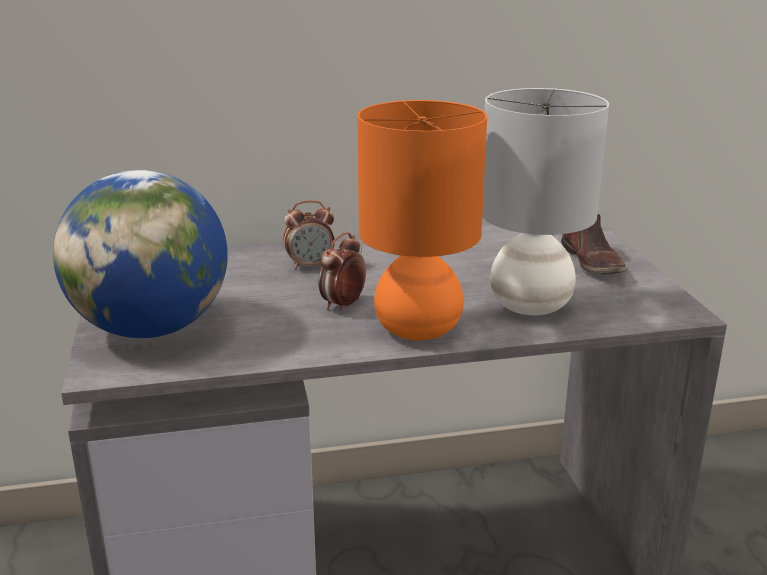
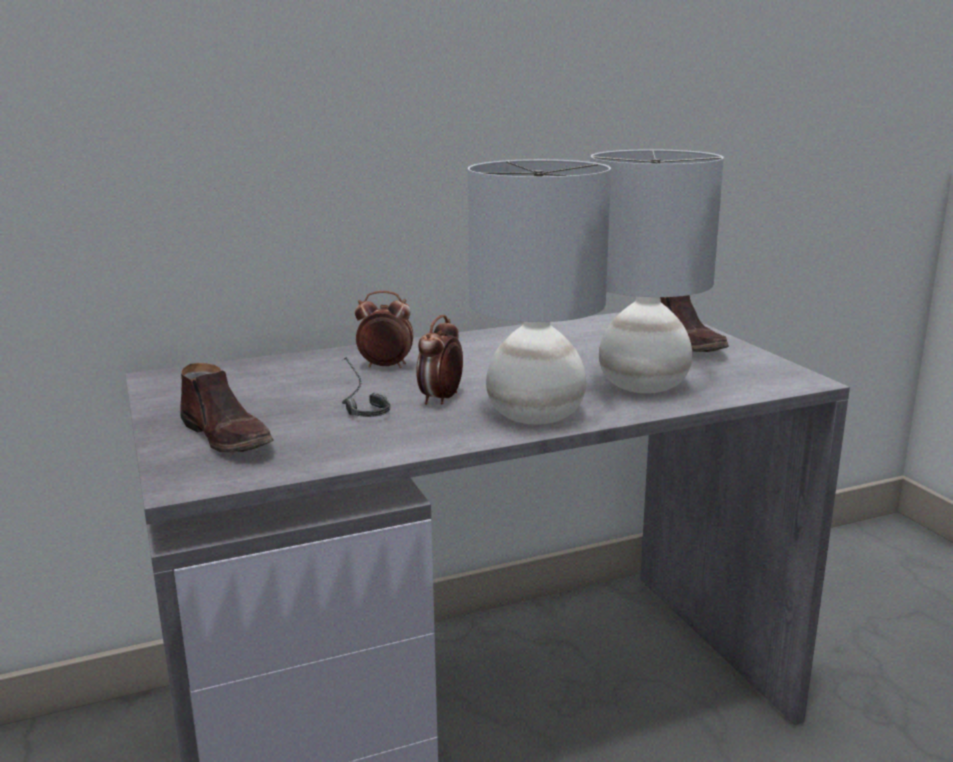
camera: 10 degrees left, 5 degrees down
(151, 328) = (228, 437): globe -> brown shoe
(268, 302) = (354, 402): none -> headphones
(310, 266) = (385, 367): alarm clock -> alarm clock turned 150 degrees counterclockwise
(417, 330) = (535, 415): orange table lamp -> grey table lamp

